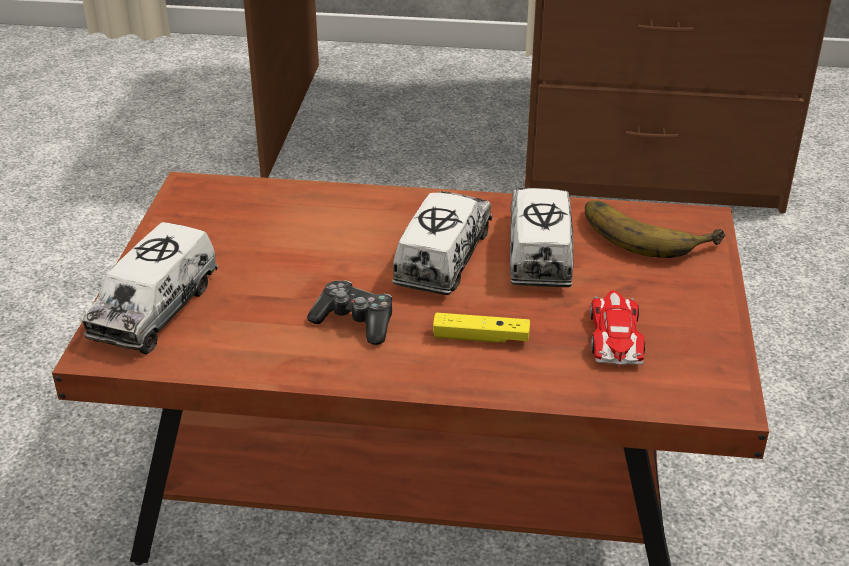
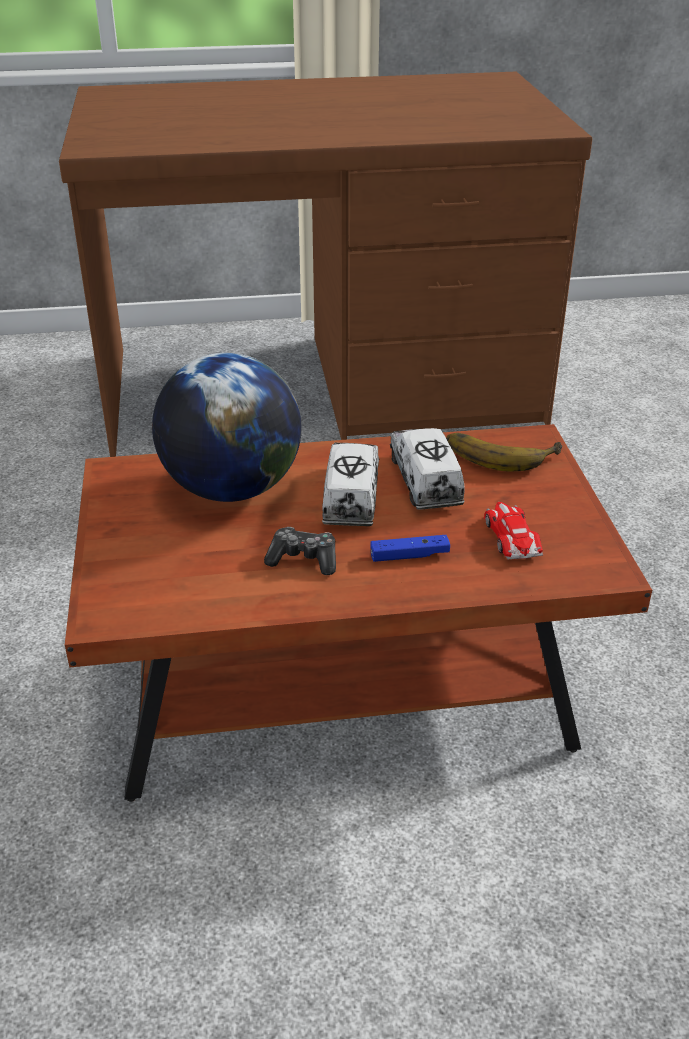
camera: 15 degrees left, 0 degrees up
(155, 310) = (130, 577): toy truck -> none
(311, 228) = (231, 489): none -> globe
(481, 337) = (409, 555): yellow game controller -> blue game controller

